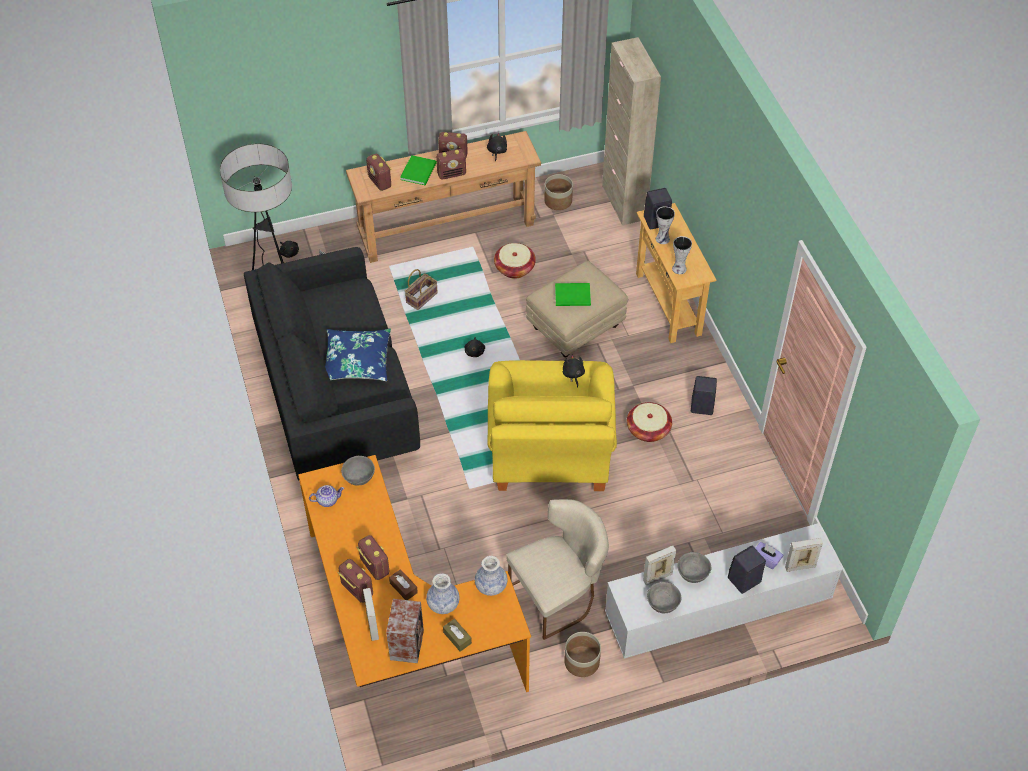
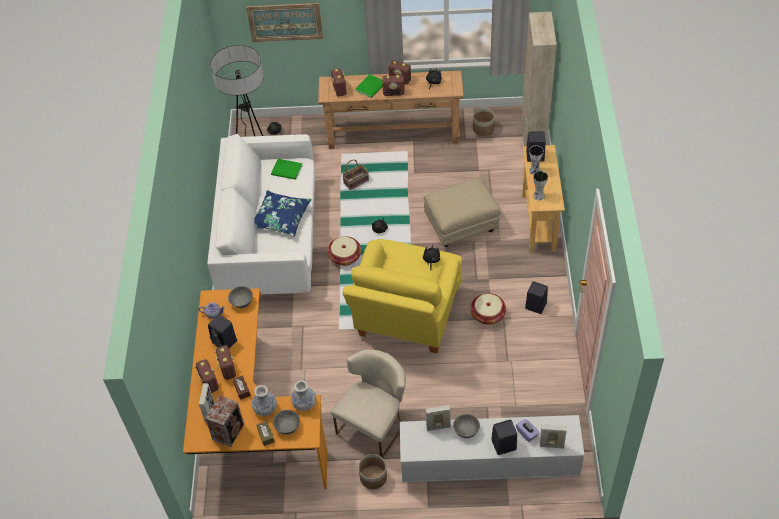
camera: 20 degrees right, 0 degrees up
(296, 104) = (285, 22): none -> picture
(336, 393) = (270, 239): black sofa -> white sofa
(357, 533) = (225, 342): none -> black speaker
(514, 268) = (432, 173): basket -> basket (345, 257)
(559, 596) = (374, 424): beige chair -> beige chair turned 45 degrees counterclockwise
(574, 296) = (457, 201): green book -> green book (287, 170)
(662, 603) = (434, 447): grey bowl -> grey bowl (287, 426)

